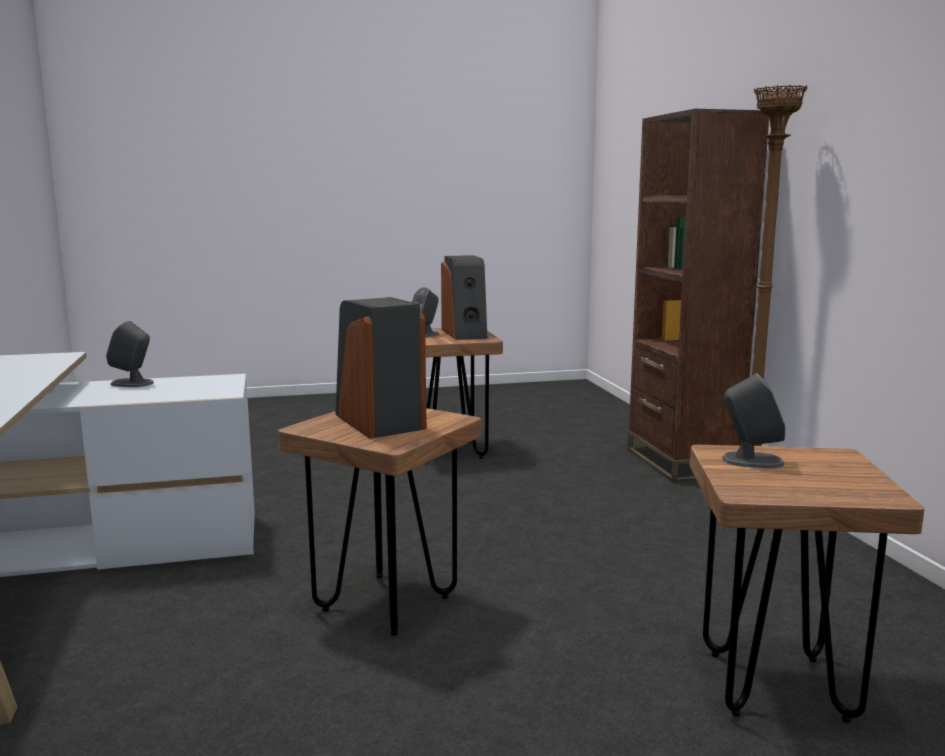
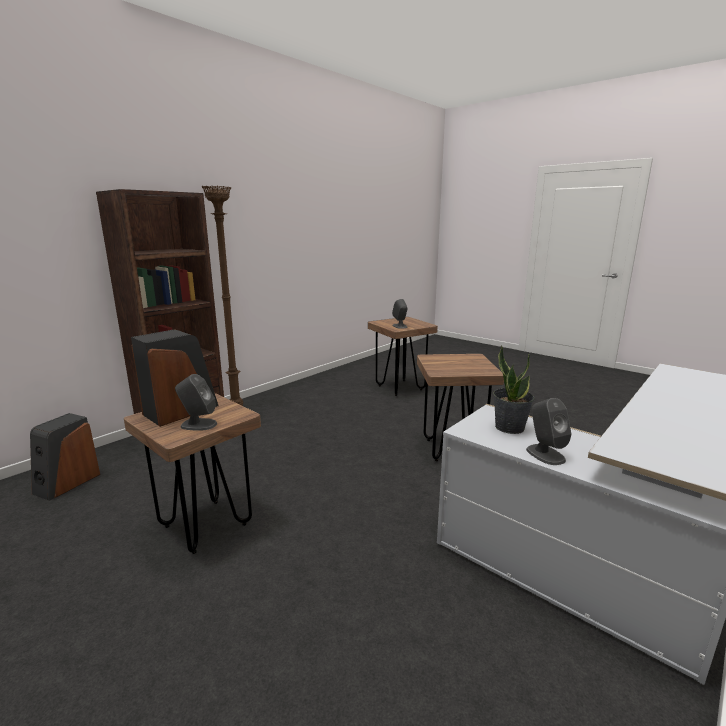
camera: 125 degrees left, 5 degrees up
(187, 389) = (509, 427): none -> potted plant
(377, 422) = (458, 364): speaker -> speaker (67, 483)

